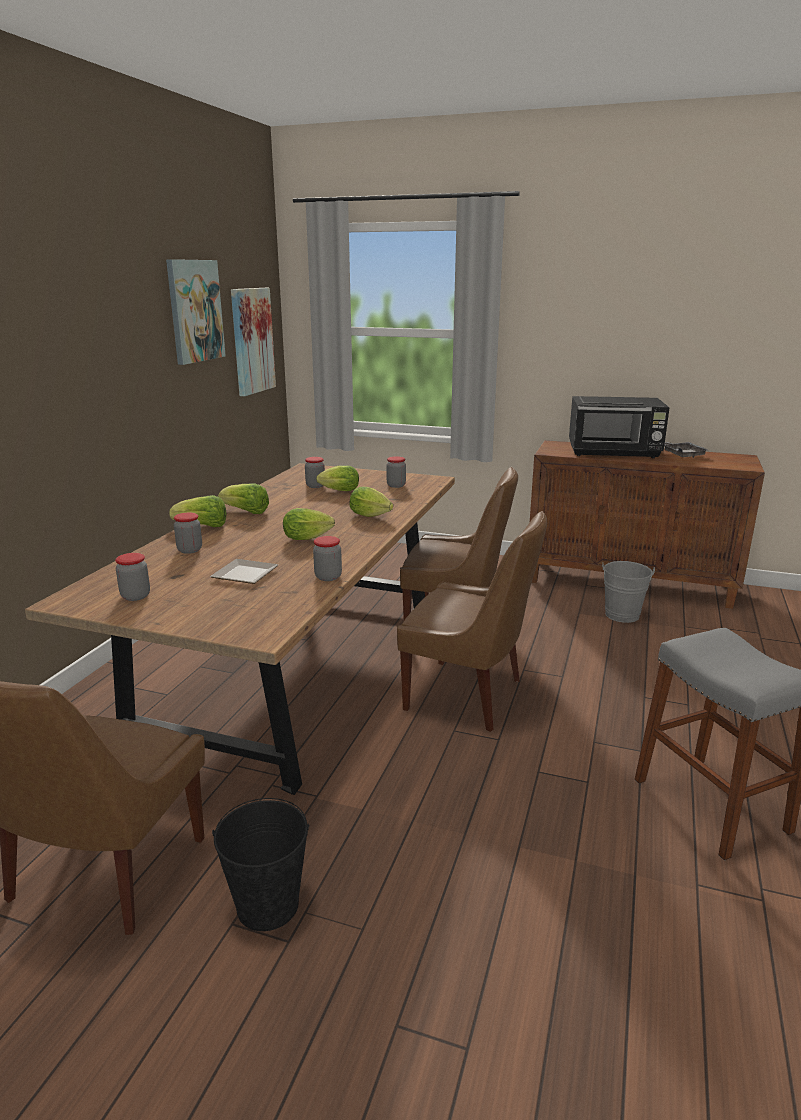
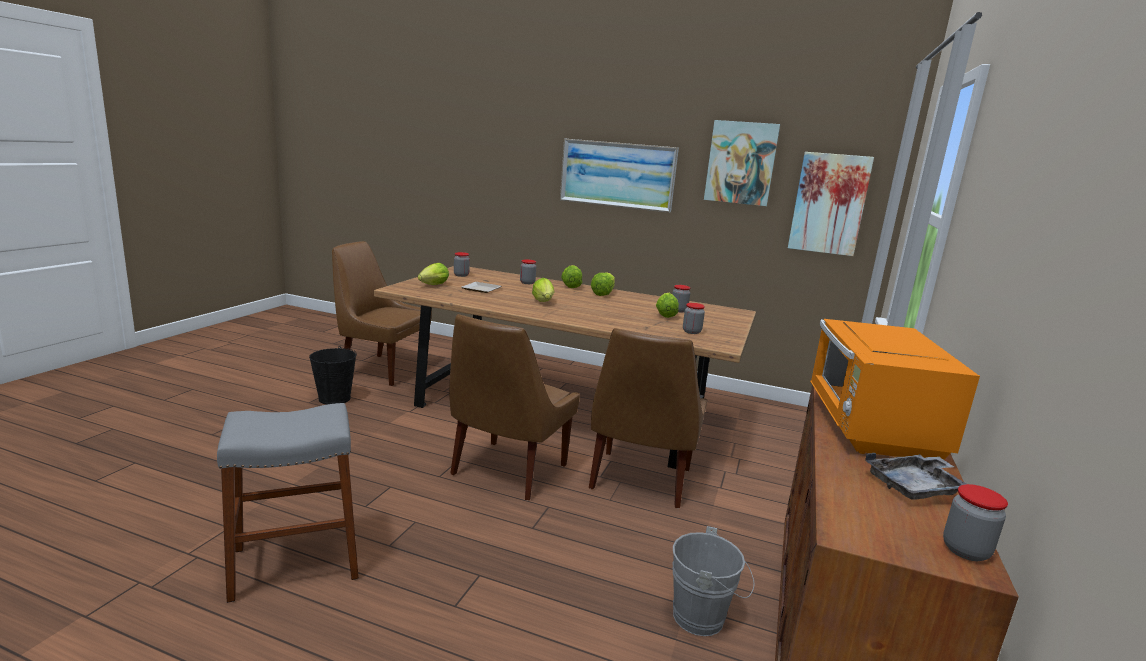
camera: 90 degrees right, 5 degrees down
(91, 356) = (617, 174): none -> picture
(328, 577) = (468, 301): jar -> jar (965, 550)
(372, 516) = (594, 318): lettuce -> lettuce (432, 285)
(614, 453) = (870, 428): black microwave -> orange microwave

